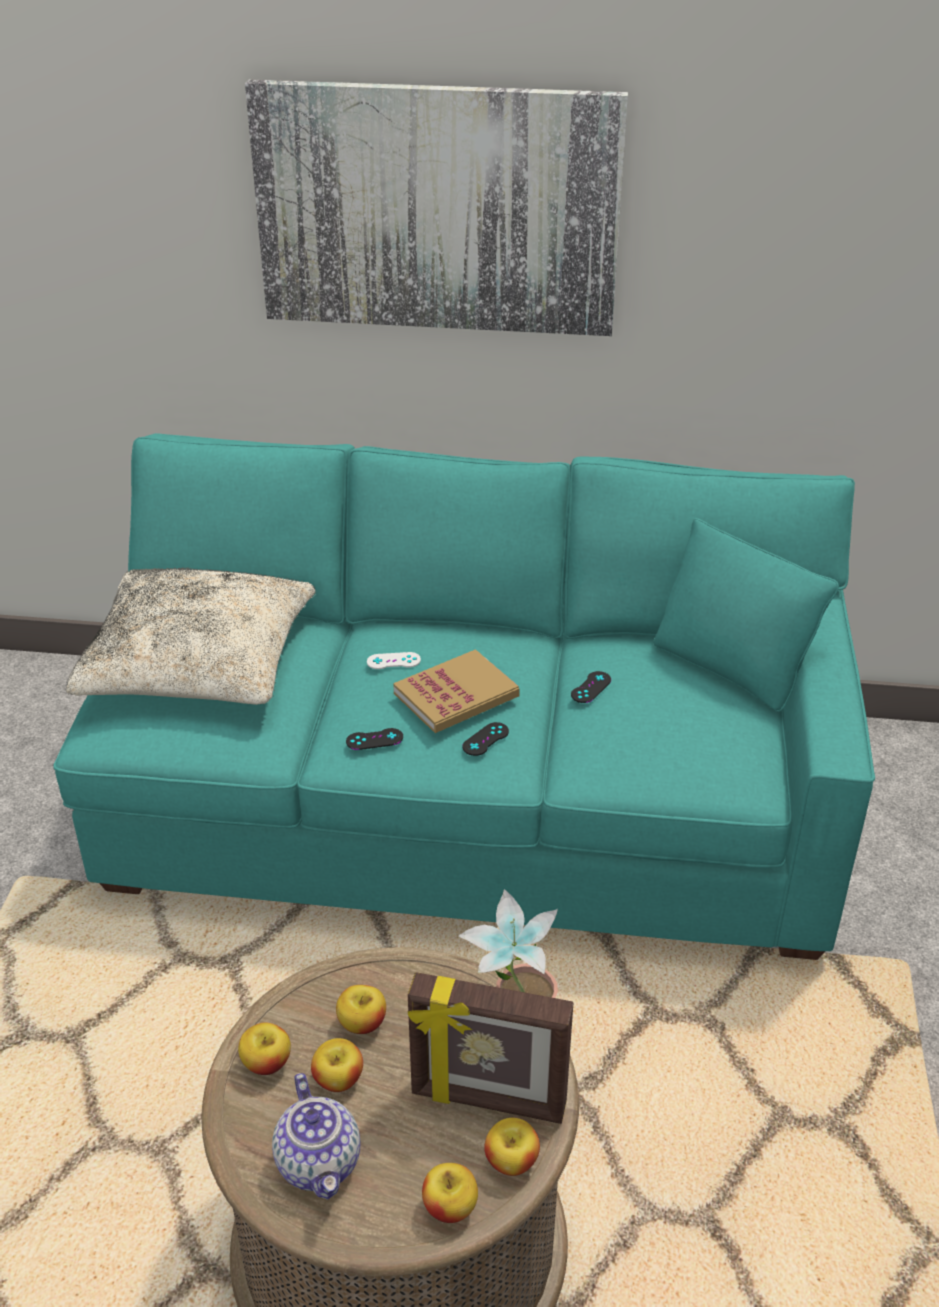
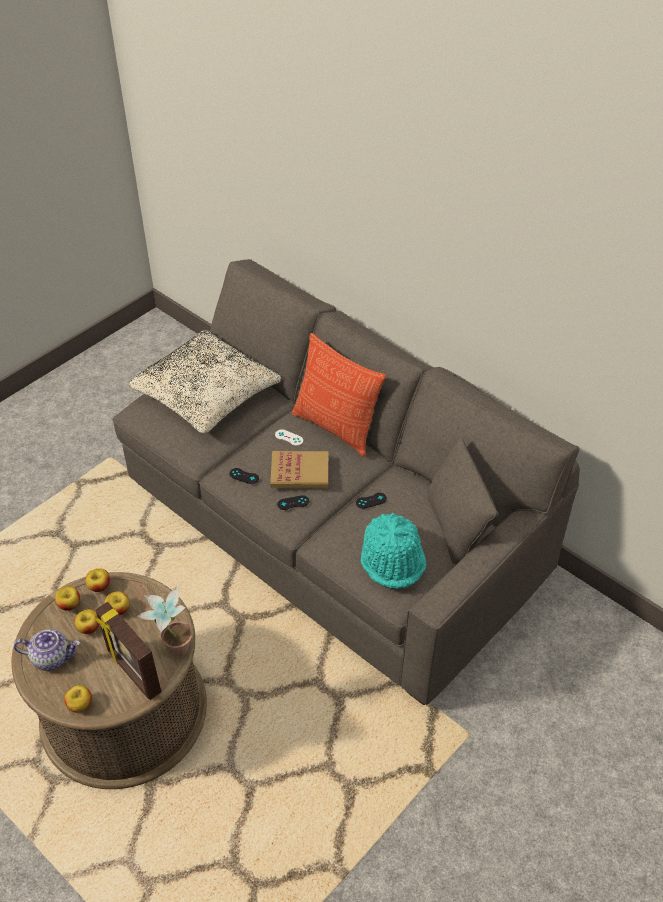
camera: 35 degrees right, 10 degrees up
(320, 1163) = (52, 657): teapot -> teapot turned 105 degrees counterclockwise
(437, 210) = (393, 200): picture -> none
(444, 624) = (336, 427): none -> orange pillow
(470, 804) = (332, 526): turquoise sofa -> grey sofa
(511, 1161) = (118, 702): apple -> apple (99, 586)
(701, 741) = (393, 559): none -> turquoise hat

